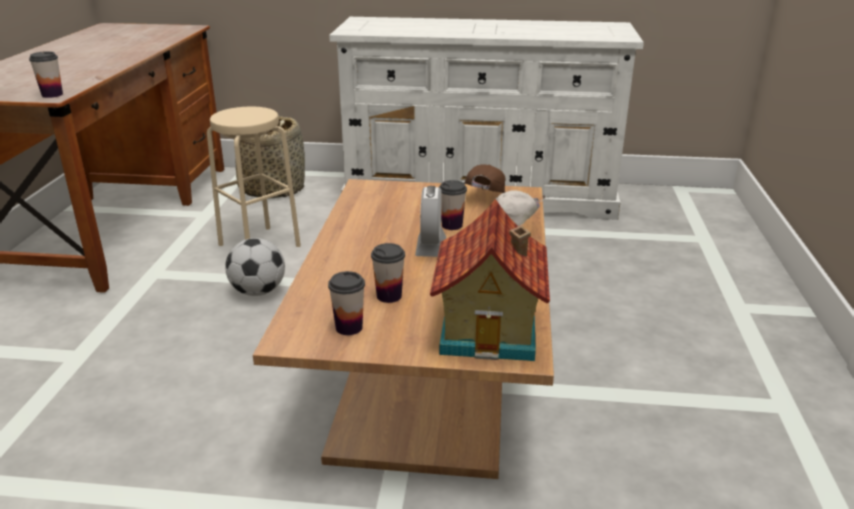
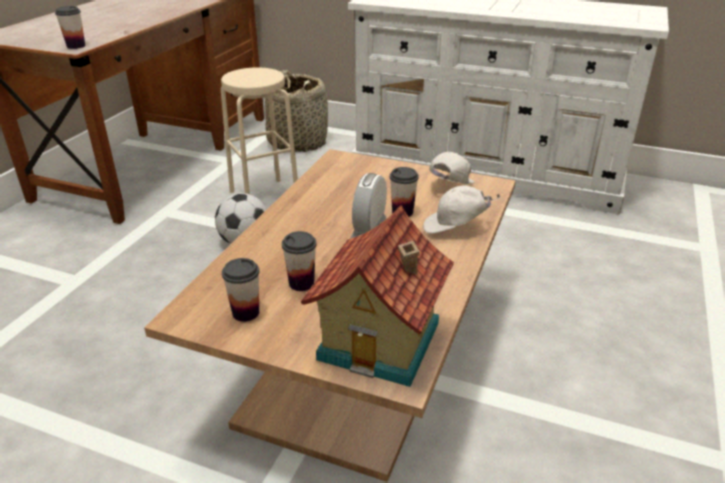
camera: 15 degrees right, 5 degrees up
(484, 200) = (449, 187): brown cap -> white cap

